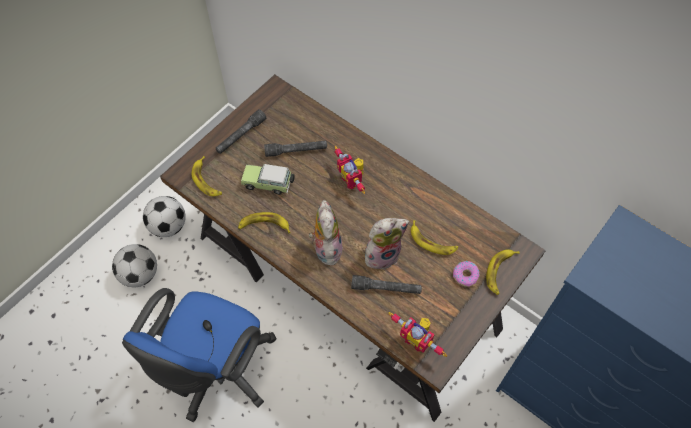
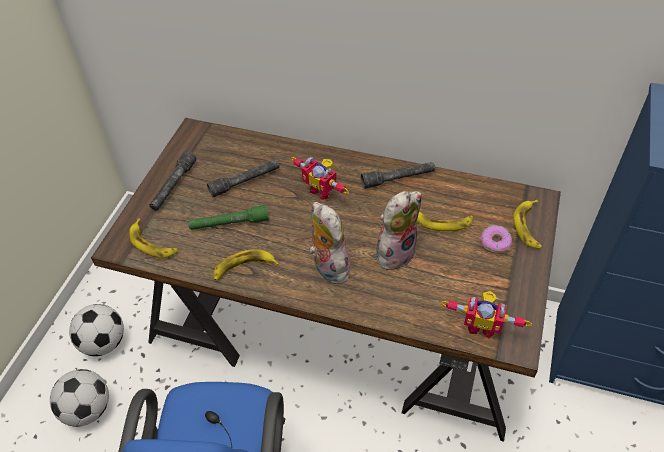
camera: 20 degrees left, 10 degrees down
(269, 184) = (229, 224): toy car -> green flashlight
(386, 288) = (417, 285): grey flashlight -> grey flashlight (398, 179)

